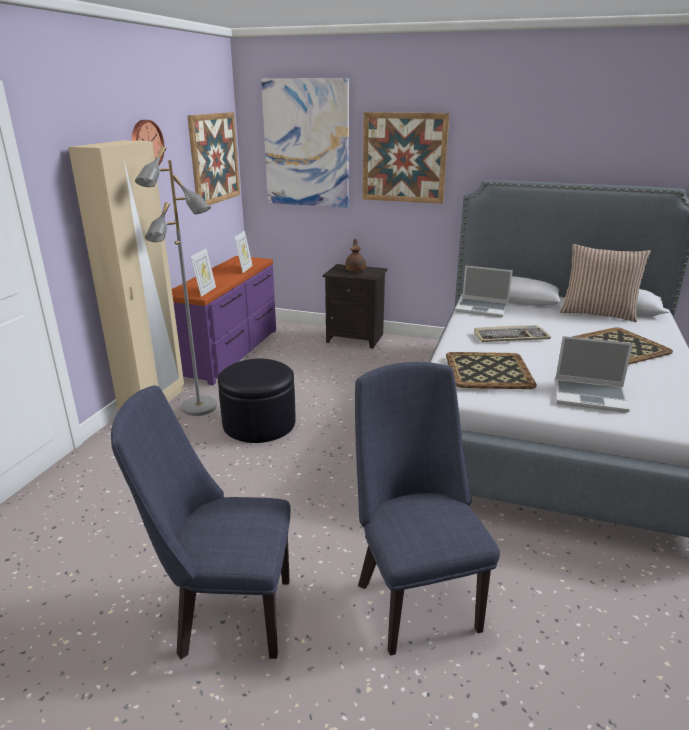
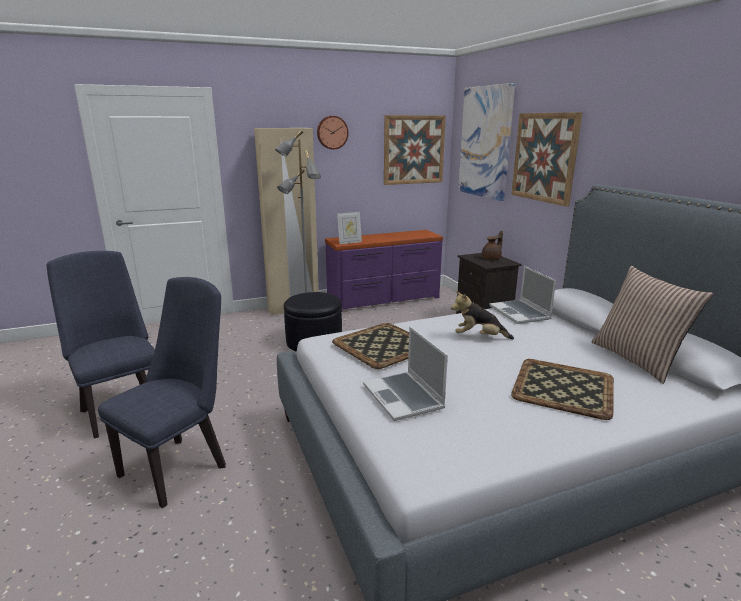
camera: 50 degrees right, 5 degrees down
(245, 269) = (407, 237): picture frame -> none
(510, 336) = (479, 337): keyboard -> plush toy

